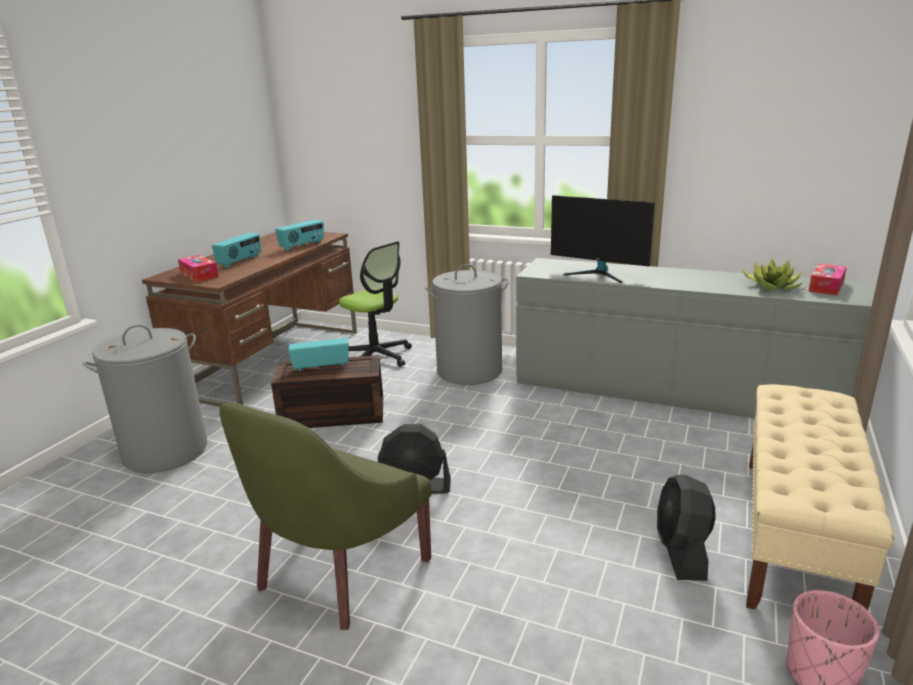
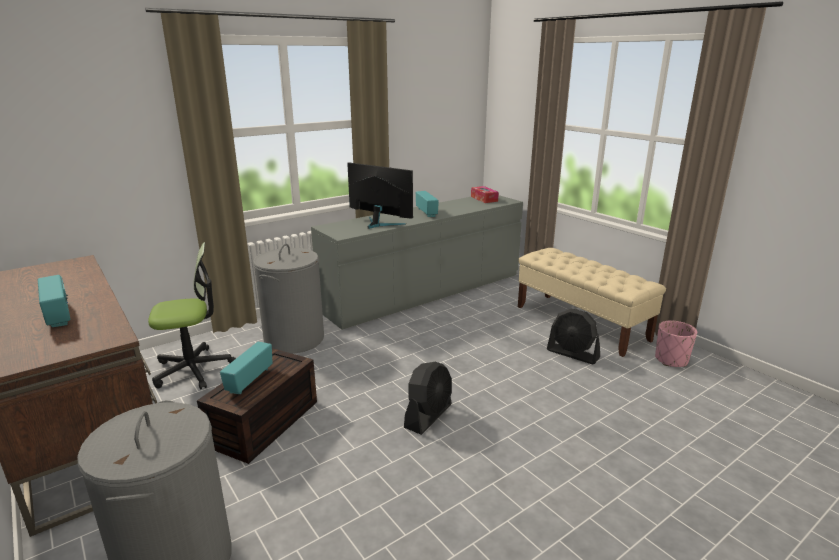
camera: 60 degrees left, 0 degrees up
(199, 275) = (54, 344): tissue box -> none
(302, 246) = (83, 278): radio -> radio (427, 212)
(336, 572) = (502, 484): green armchair -> none
(598, 274) = (379, 224): monitor -> monitor turned 120 degrees counterclockwise
(772, 287) = (468, 205): potted plant -> none

